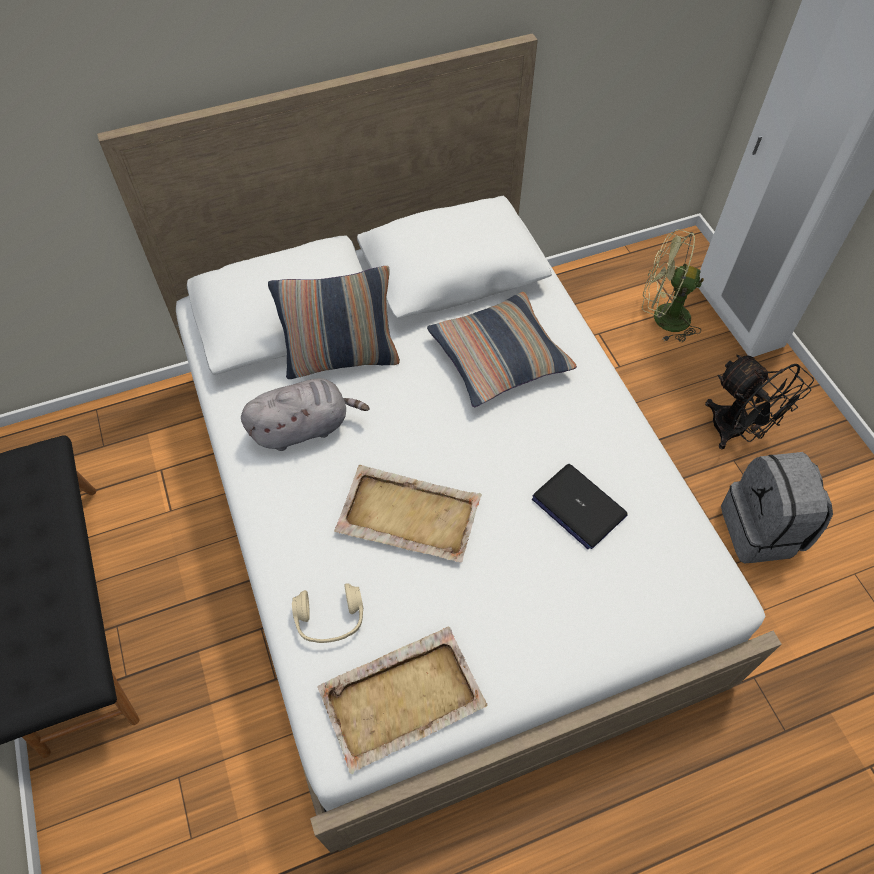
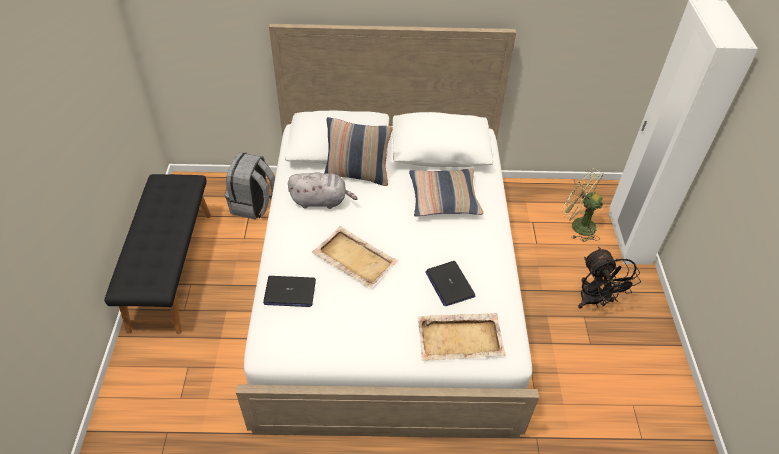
camera: 20 degrees right, 10 degrees down
(330, 619) = (289, 292): beige headphones -> laptop
(403, 698) = (308, 340): beige tray -> beige tray (461, 338)
(762, 530) = (583, 361): grey backpack -> grey backpack (254, 205)

